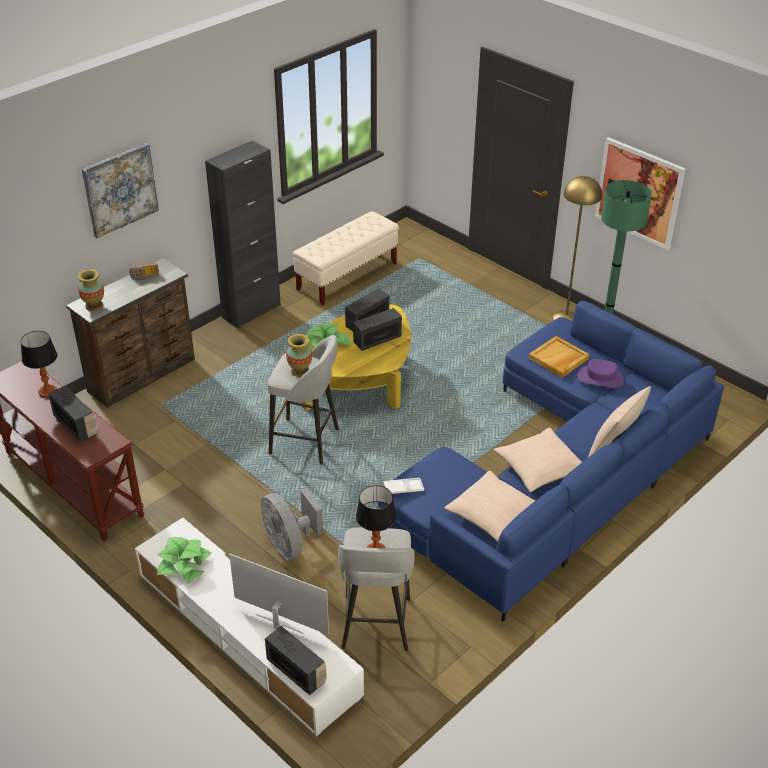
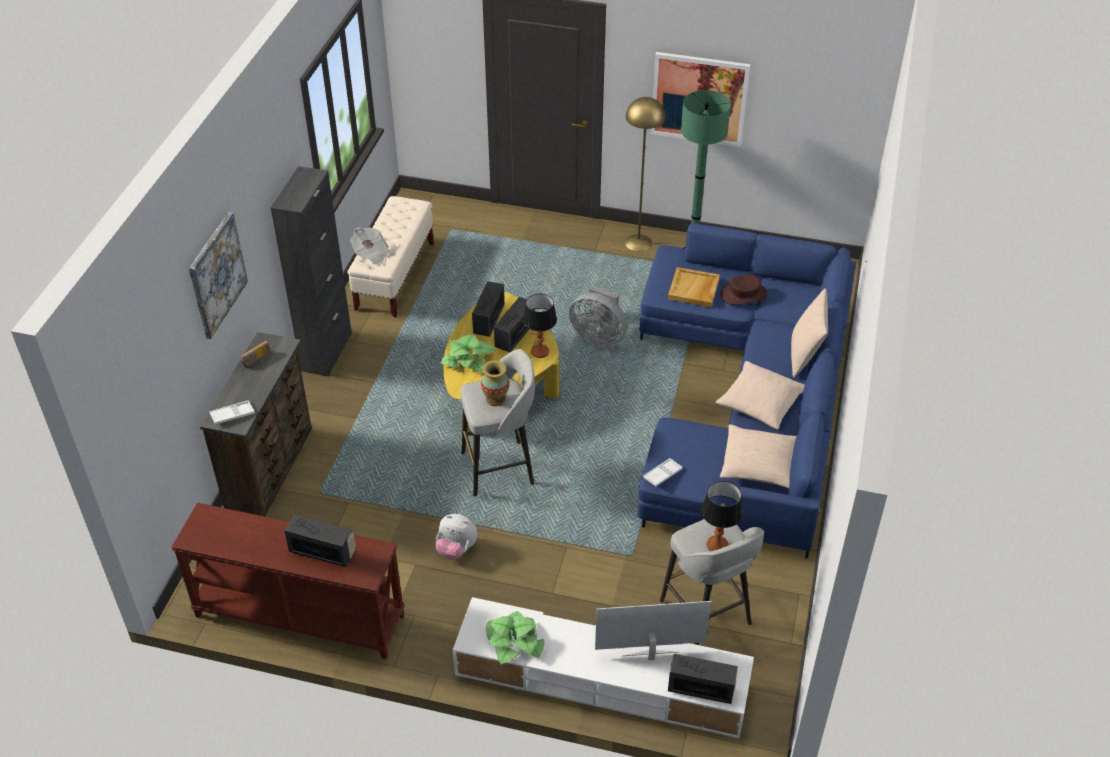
camera: 30 degrees left, 5 degrees up
(47, 392) = (257, 530): table lamp -> table lamp (540, 352)
(94, 306) = (232, 415): vase -> white tray
(222, 486) = (456, 549): none -> plush toy
(290, 544) = (569, 576): grey fan -> grey fan (599, 337)
(319, 245) = (371, 254): none -> newspaper
(600, 378) = (743, 294): purple hat -> brown hat

